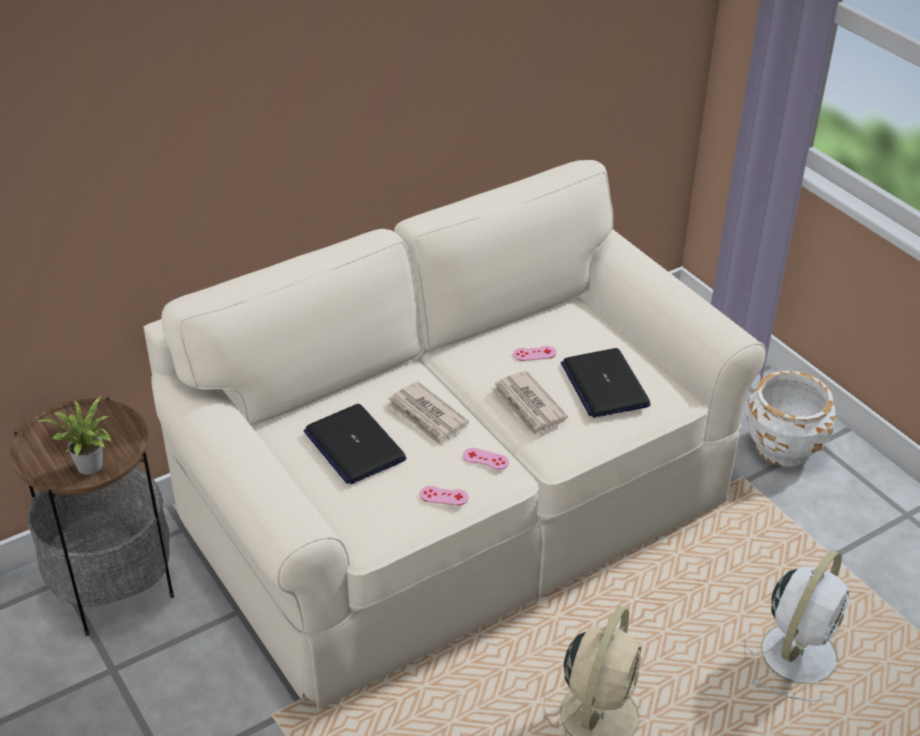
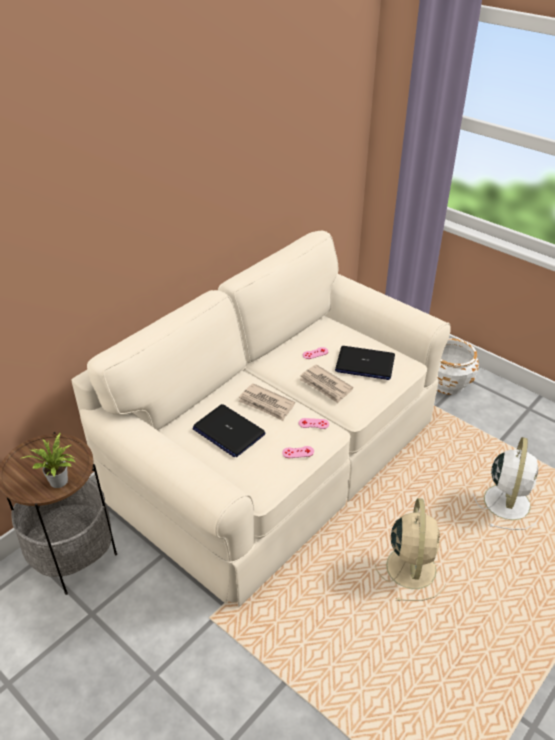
camera: 15 degrees left, 0 degrees up
(604, 384) = (364, 364): laptop -> laptop turned 45 degrees counterclockwise

